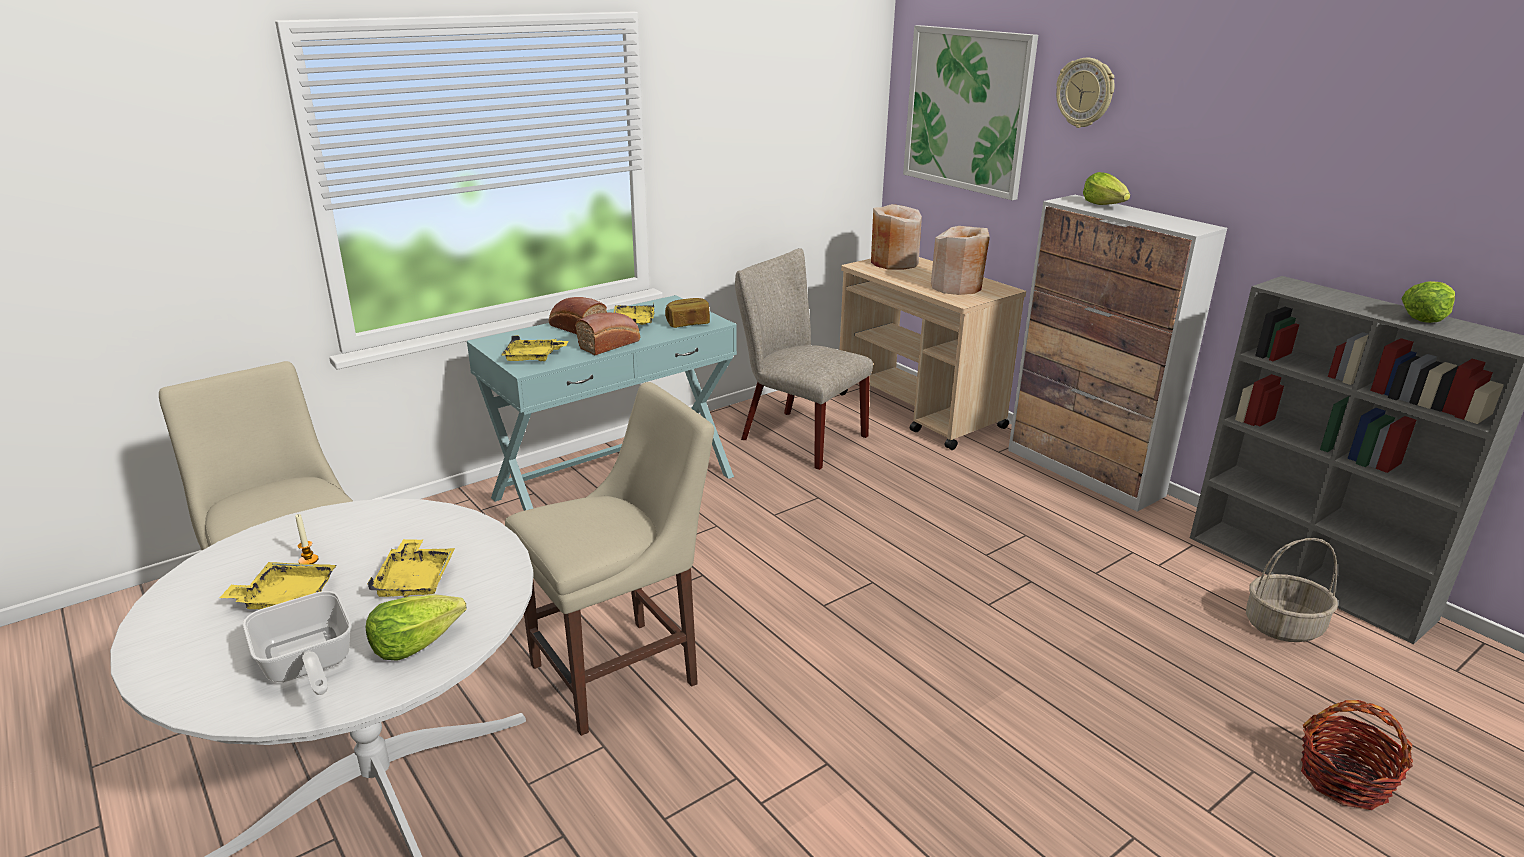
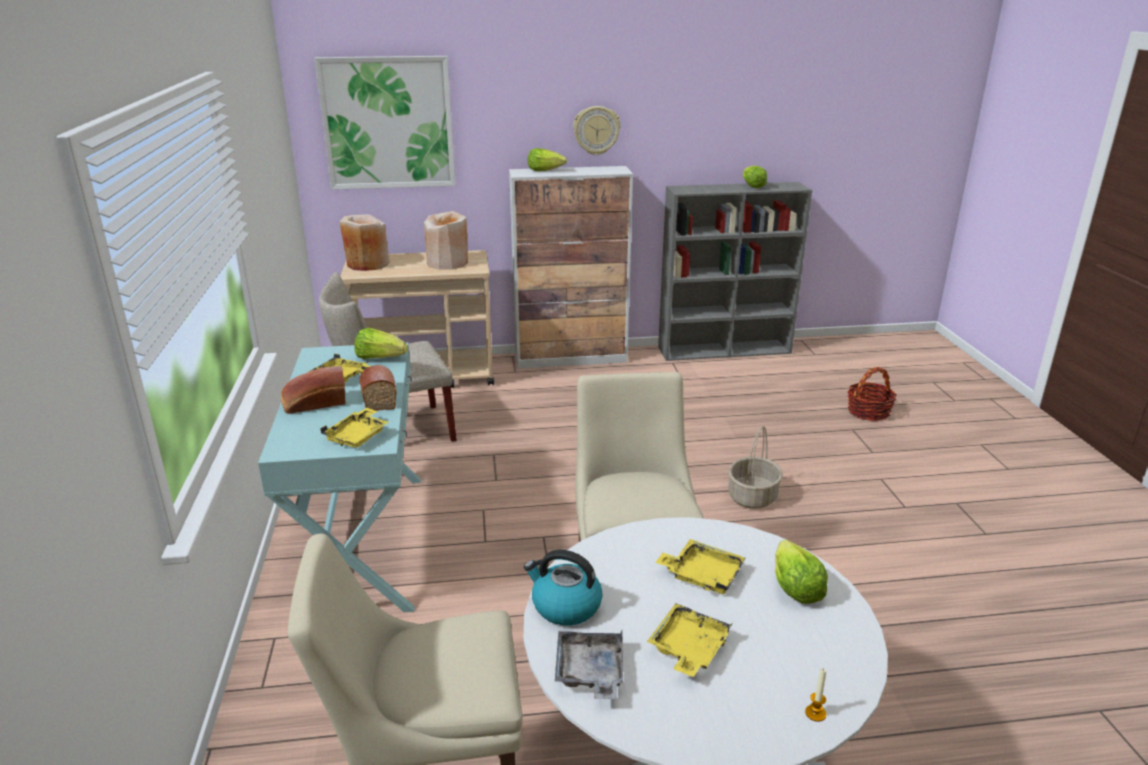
camera: 60 degrees left, 0 degrees up
(242, 556) = (590, 673): none -> grey tray
(307, 667) = (803, 646): frying pan -> none
(308, 560) = (629, 630): candle -> candle (815, 713)
(336, 521) = (565, 606): none -> kettle
(688, 323) = (379, 358): bread -> lettuce
(1085, 93) = (499, 94): wall clock -> wall clock (596, 130)
(1282, 627) = (758, 374): basket -> basket (752, 497)

